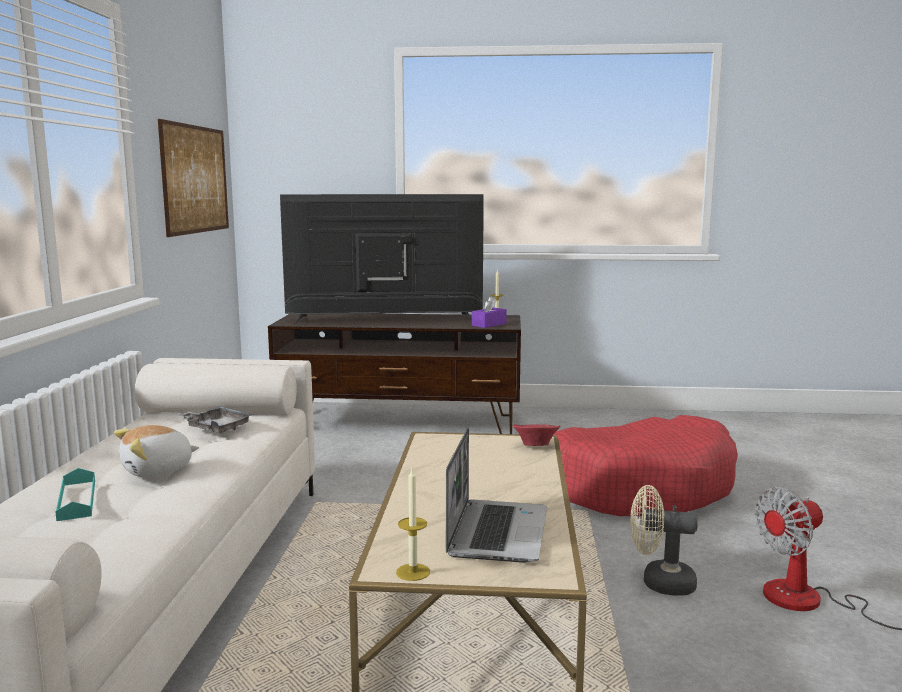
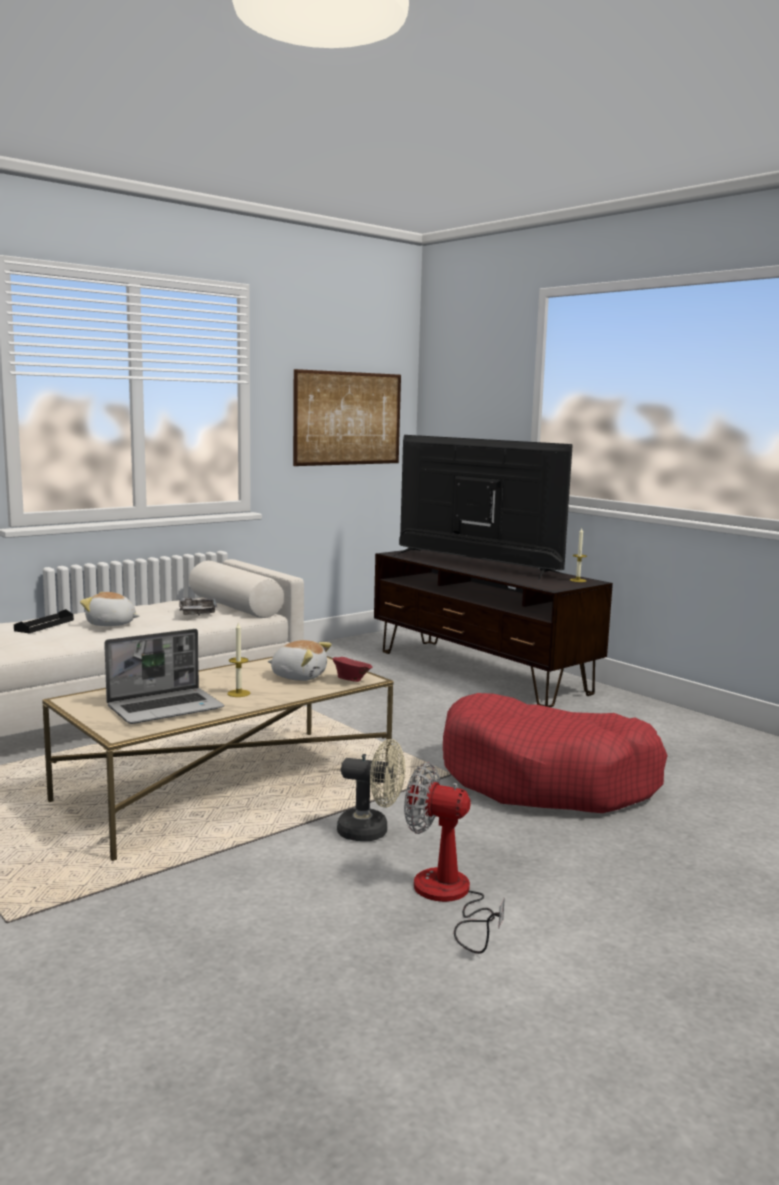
camera: 45 degrees right, 0 degrees up
(77, 500) = (44, 625): turquoise tray -> black tray
(413, 572) = (76, 706): candle -> candle (238, 693)
(488, 457) = (299, 676): none -> plush toy
(489, 324) = (543, 584): purple tissue box -> none
(659, 583) = (371, 832): beige fan -> beige fan turned 135 degrees clockwise

